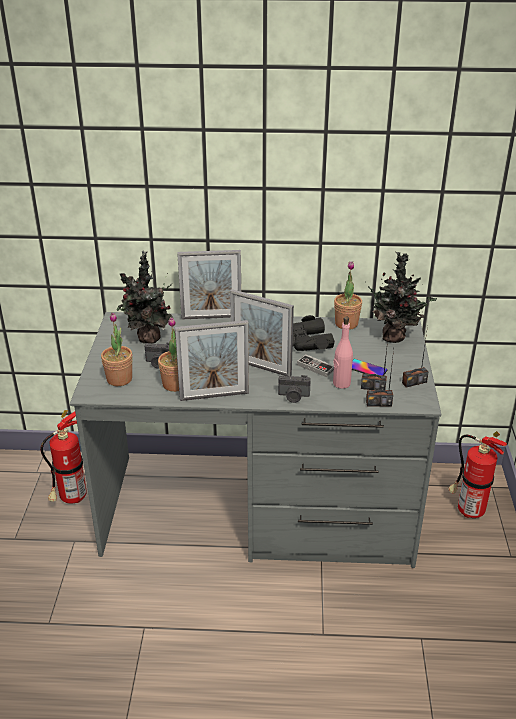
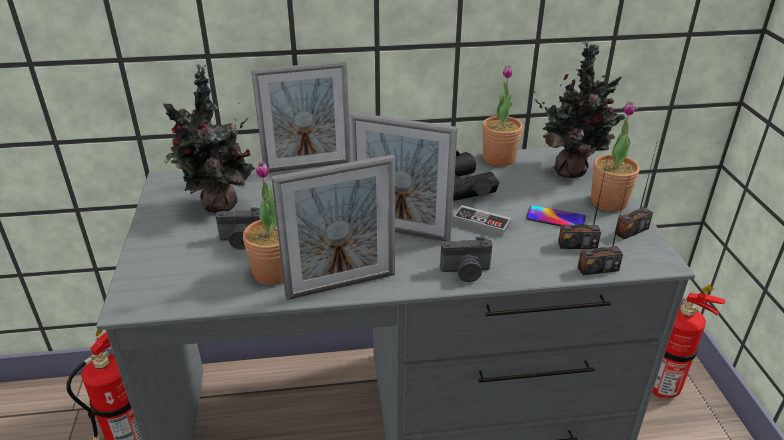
camera: 10 degrees left, 0 degrees up
(119, 379) = (180, 274): potted plant -> potted plant (608, 202)
(341, 383) = (528, 243): pink bottle -> none

